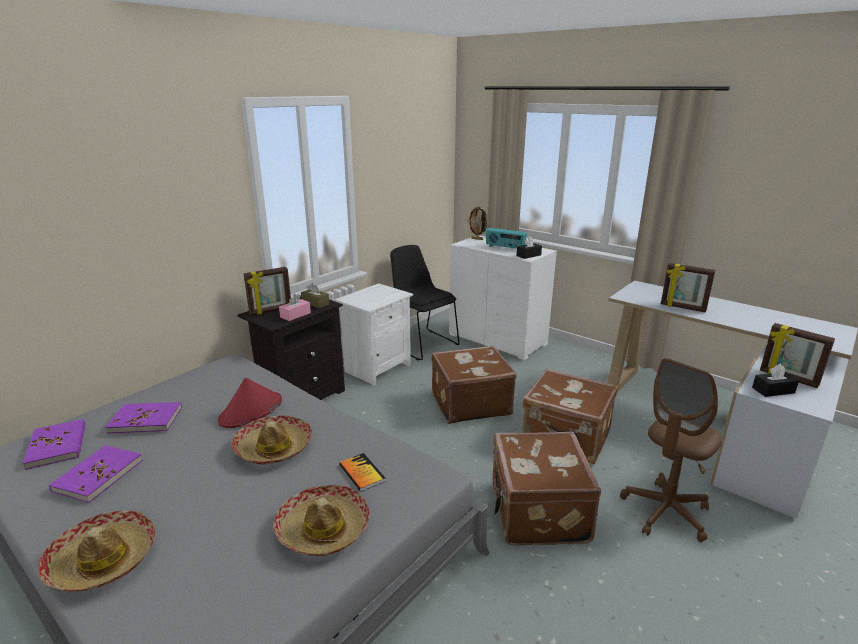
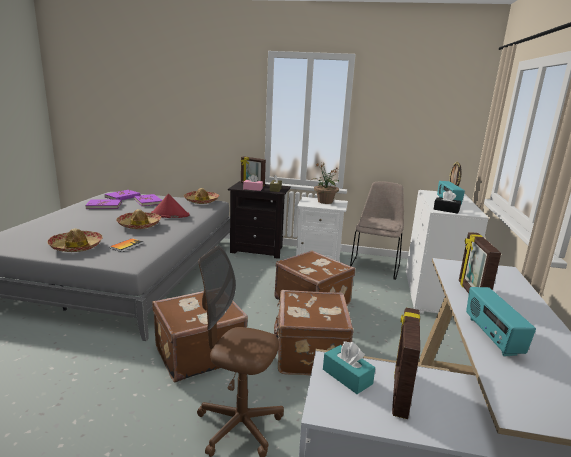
camera: 60 degrees right, 5 degrees down
(103, 559) = (50, 218): hat -> hat (201, 201)
(371, 294) = (325, 202): none -> potted plant
(422, 344) = (375, 267): black chair -> beige chair
(749, 323) = (491, 336): none -> radio
(773, 390) = (347, 376): black tissue box -> turquoise tissue box

